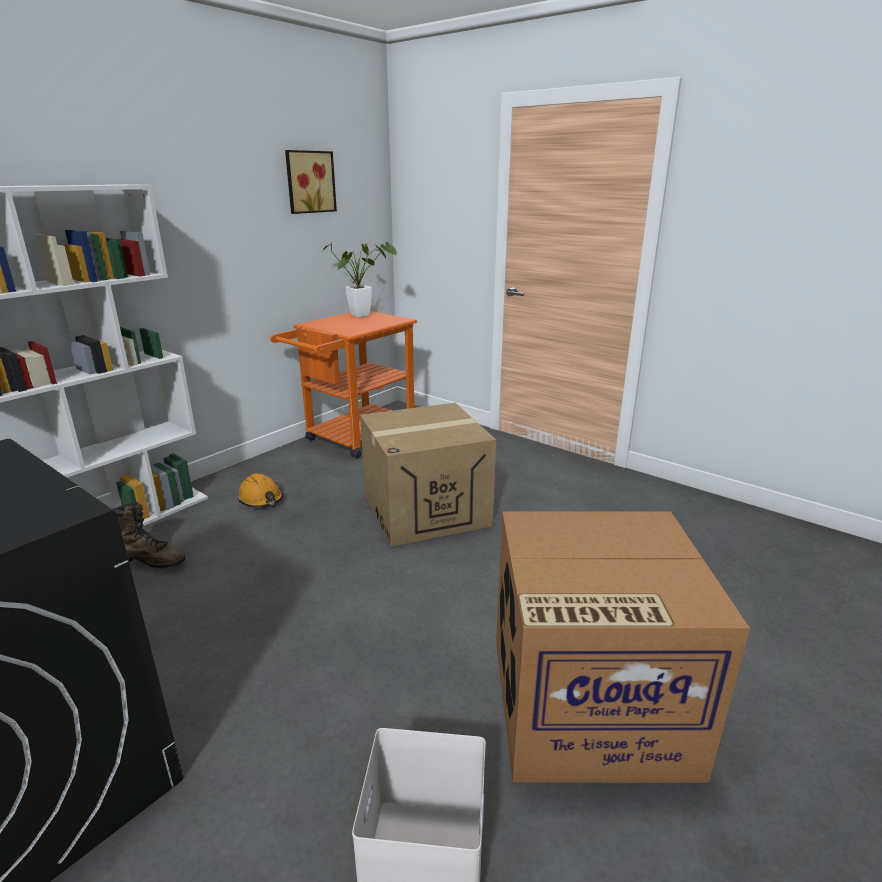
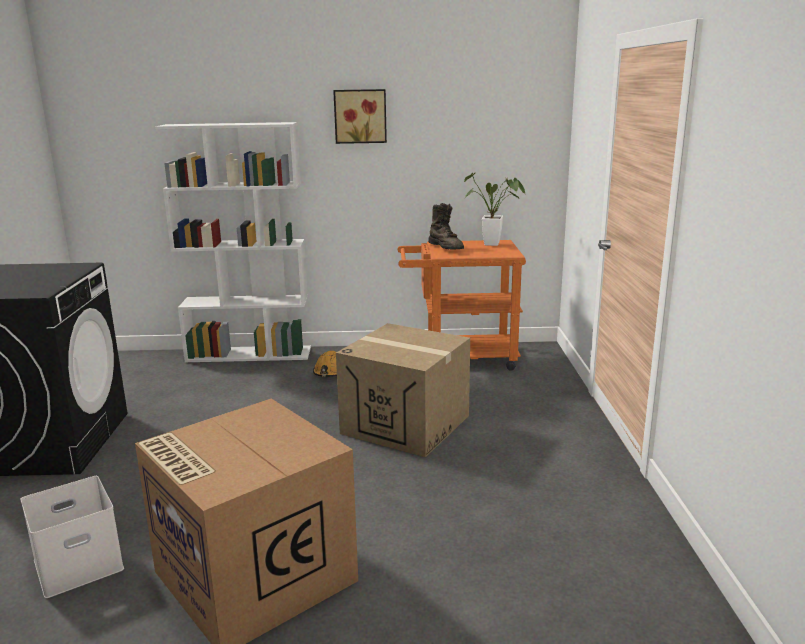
camera: 50 degrees right, 5 degrees down
(150, 560) = (228, 379): brown boot -> brown boot (446, 247)
(309, 182) = (464, 119): picture -> picture (360, 116)

